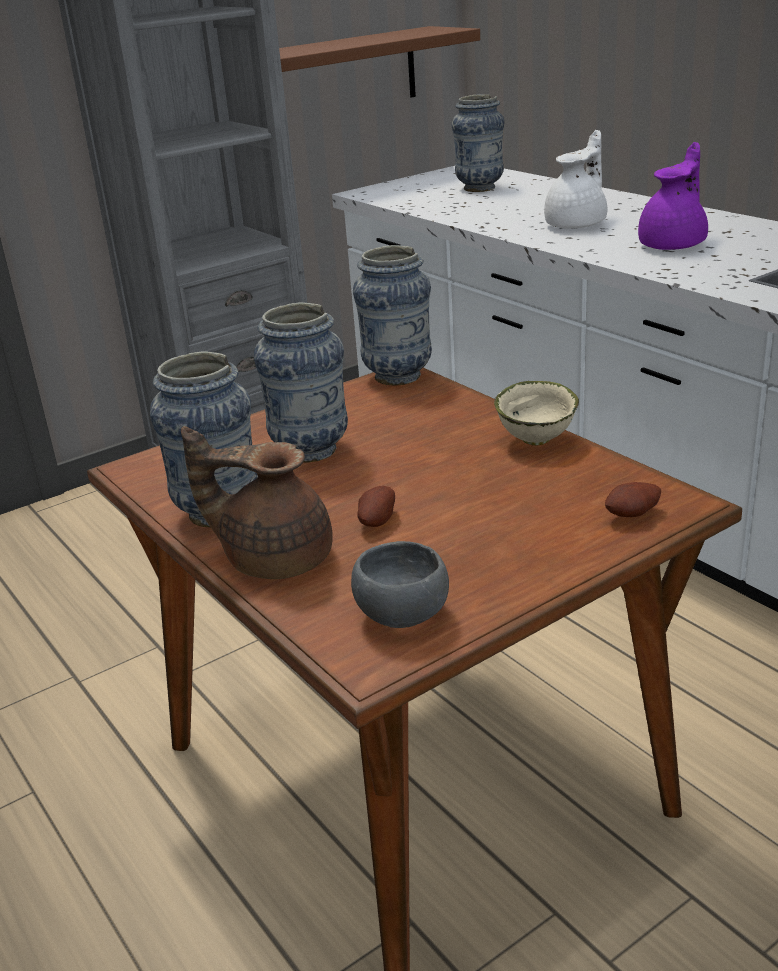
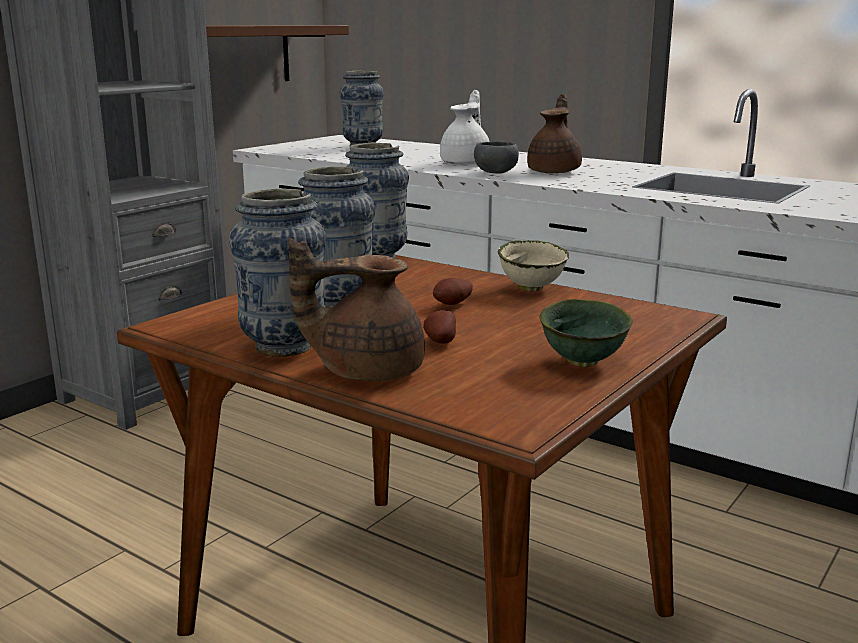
camera: 20 degrees left, 10 degrees down
(401, 617) = (520, 396): grey bowl -> grey bowl (495, 173)
(508, 571) = (584, 362): none -> green bowl
(633, 516) = (652, 324): potato -> potato (454, 305)
(674, 245) = (555, 171): purple teapot -> brown teapot

